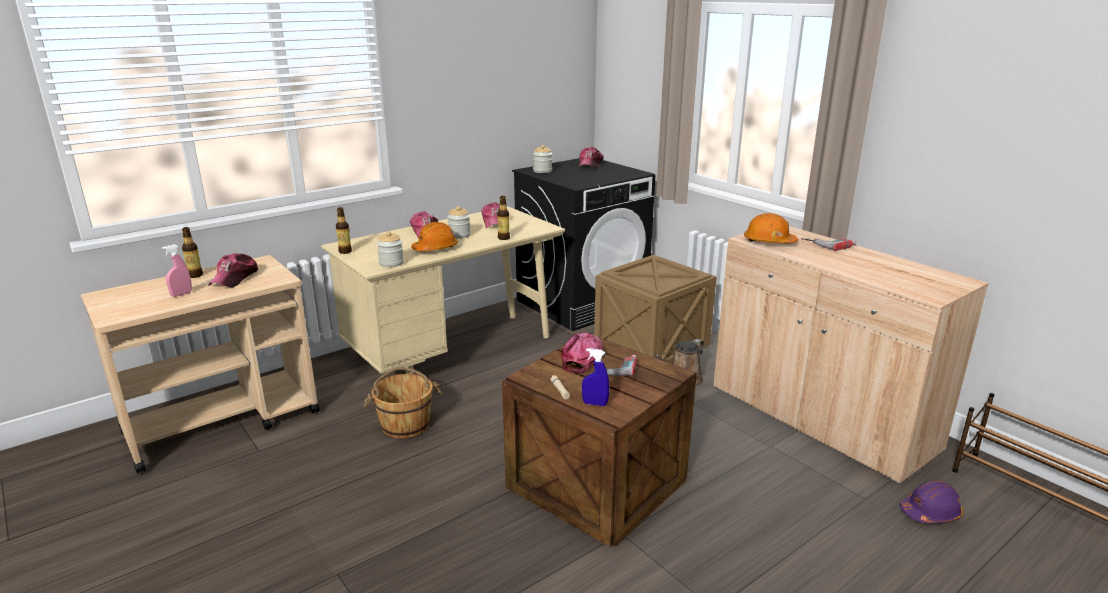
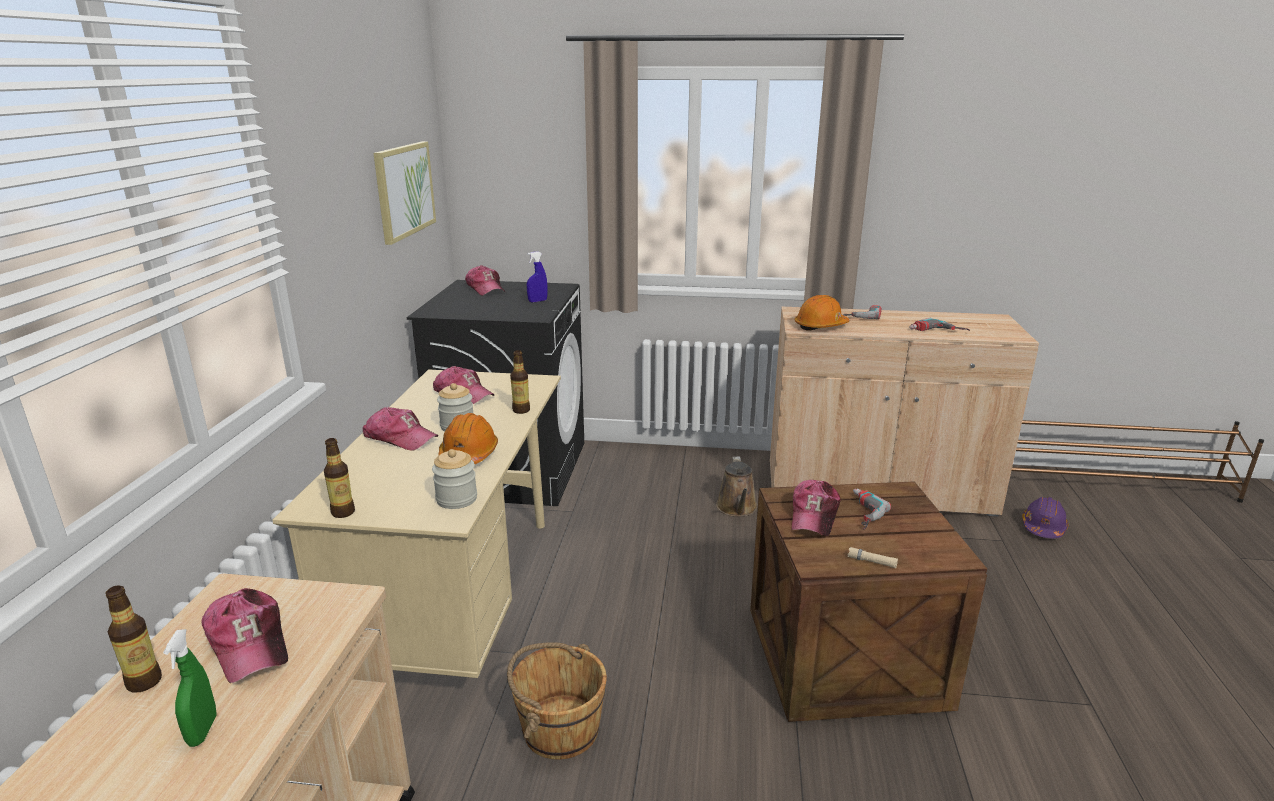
camera: 45 degrees left, 0 degrees up
(181, 294) = (202, 731): pink spray bottle -> green spray bottle
(531, 84) = (404, 190): none -> picture
(542, 171) = (450, 309): jar -> none
(582, 357) = (814, 516): cap -> cap turned 135 degrees counterclockwise
(595, 404) = (923, 557): blue spray bottle -> blue spray bottle (537, 301)
(652, 346) = (657, 486): crate -> none
(861, 272) = (937, 332): none -> power drill

